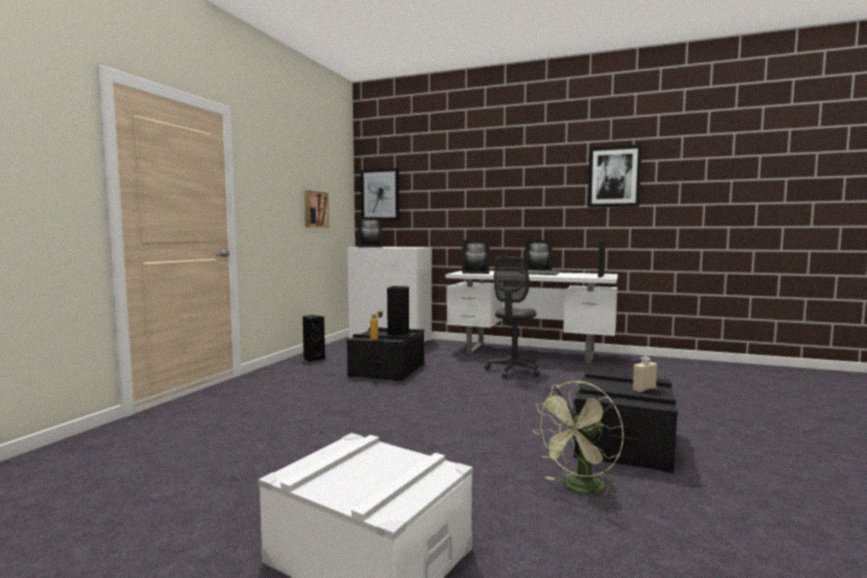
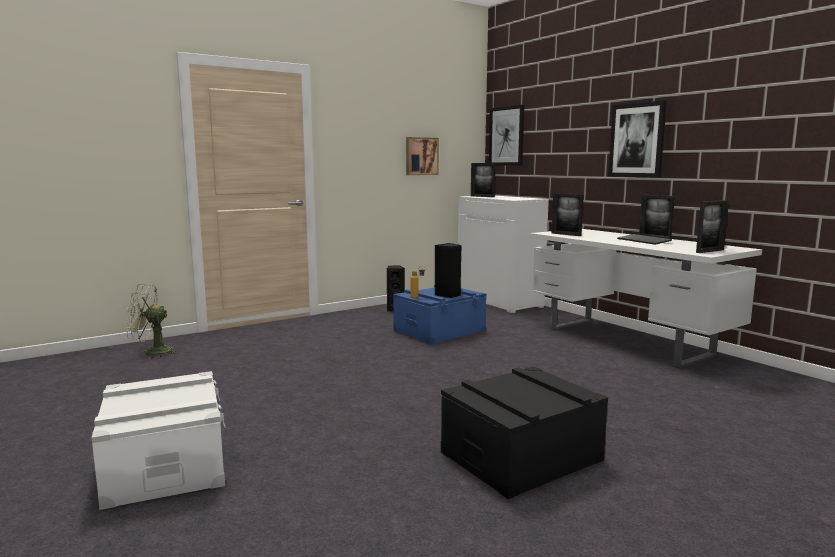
camera: 35 degrees right, 5 degrees up
(387, 369) = (439, 331): black storage box -> blue storage box
(513, 371) = (563, 357): grey office chair -> none
(580, 490) = (385, 479): green fan -> green fan (152, 352)
(614, 176) = (770, 106): picture -> picture (637, 140)
(644, 389) = (541, 399): beige bottle -> none

